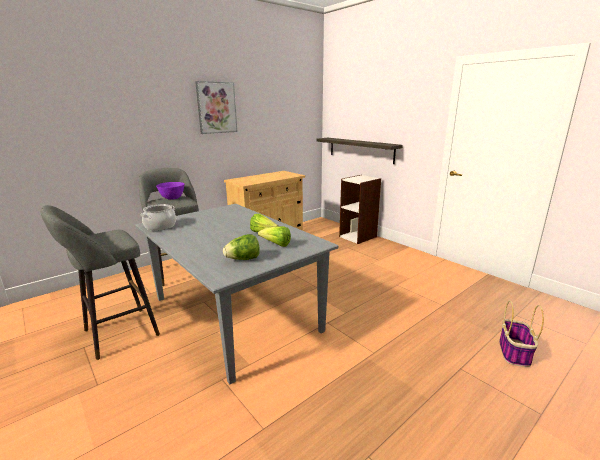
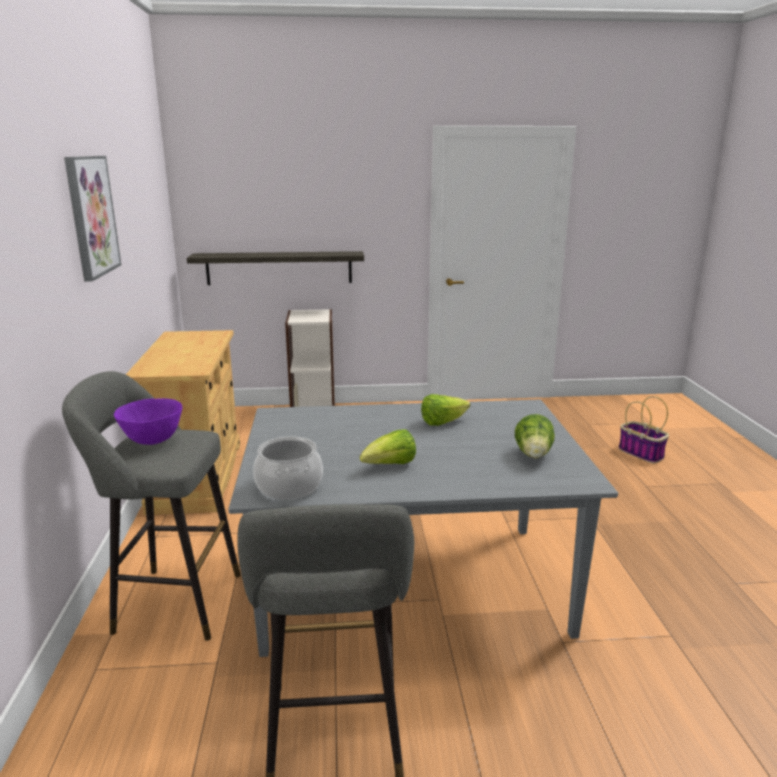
camera: 55 degrees left, 0 degrees up
(276, 245) = (502, 426): lettuce -> lettuce (390, 466)

